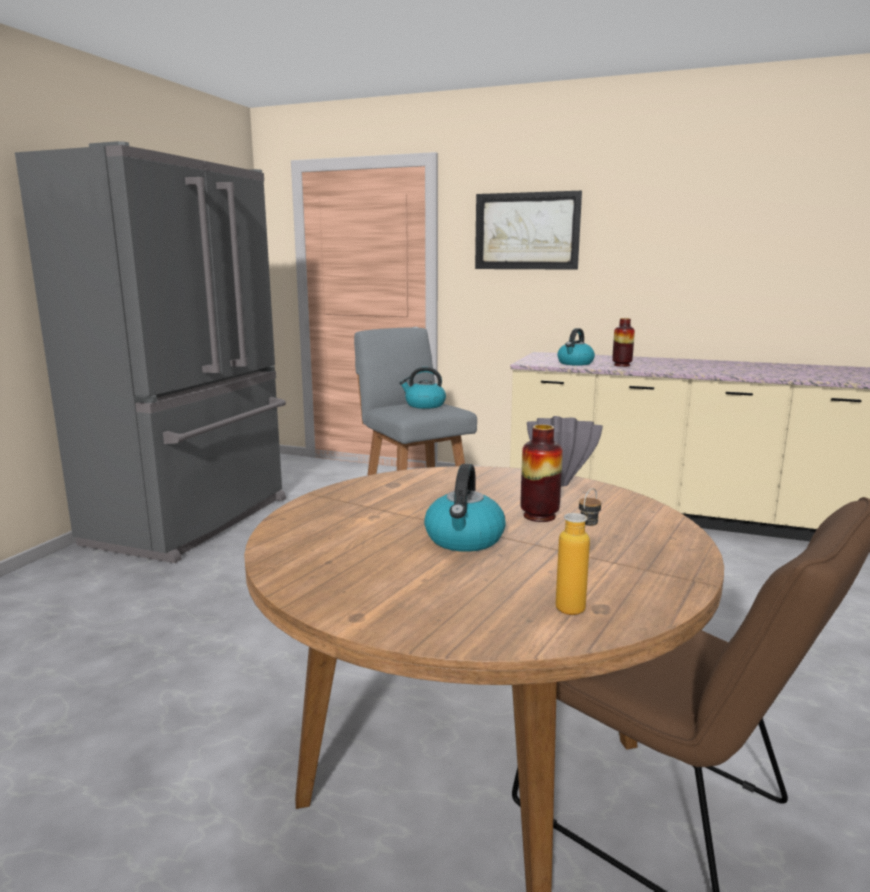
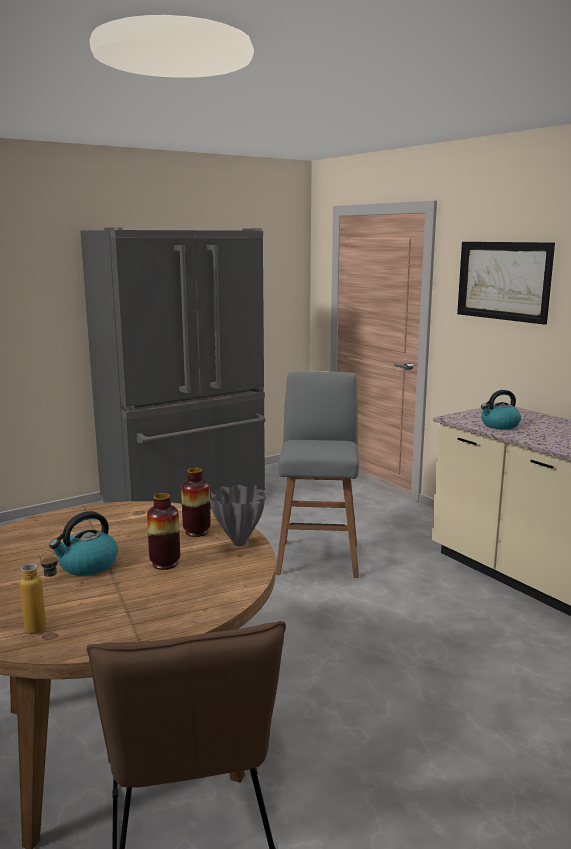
camera: 35 degrees right, 0 degrees up
(424, 405) = (324, 445): kettle -> none
(621, 365) = (541, 435): vase -> vase (197, 532)

